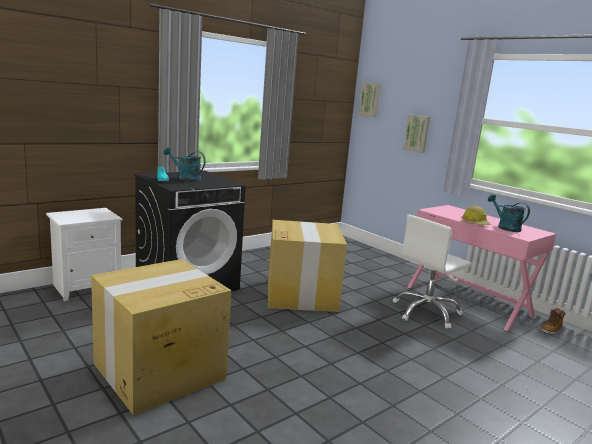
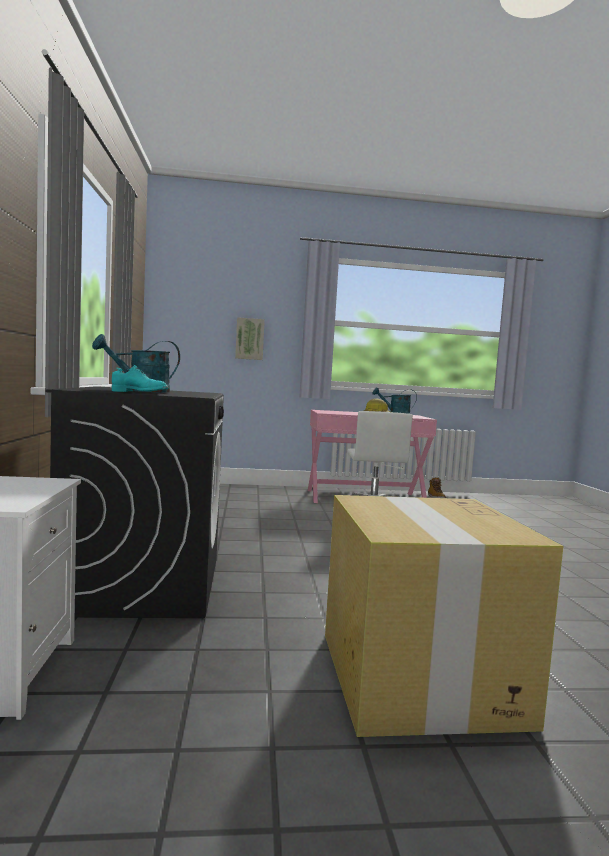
camera: 55 degrees left, 10 degrees down
(301, 294) = (275, 539): cardboard box -> none
(370, 100) = (174, 301): picture -> none

